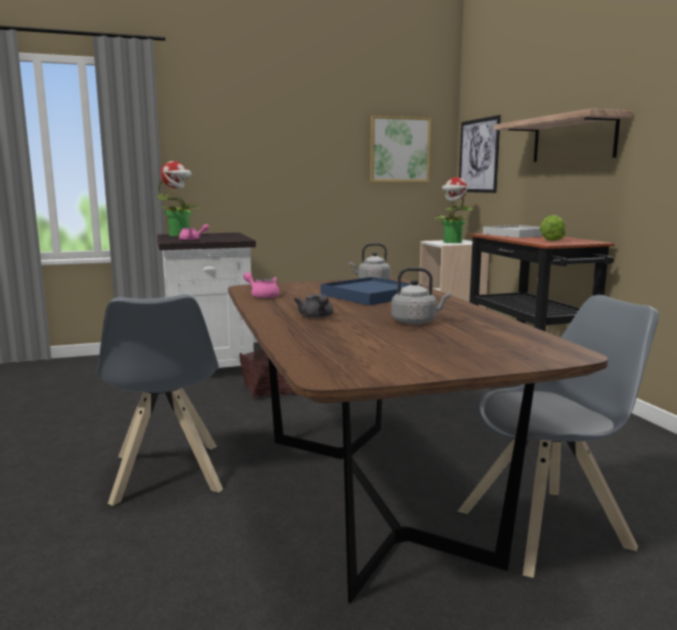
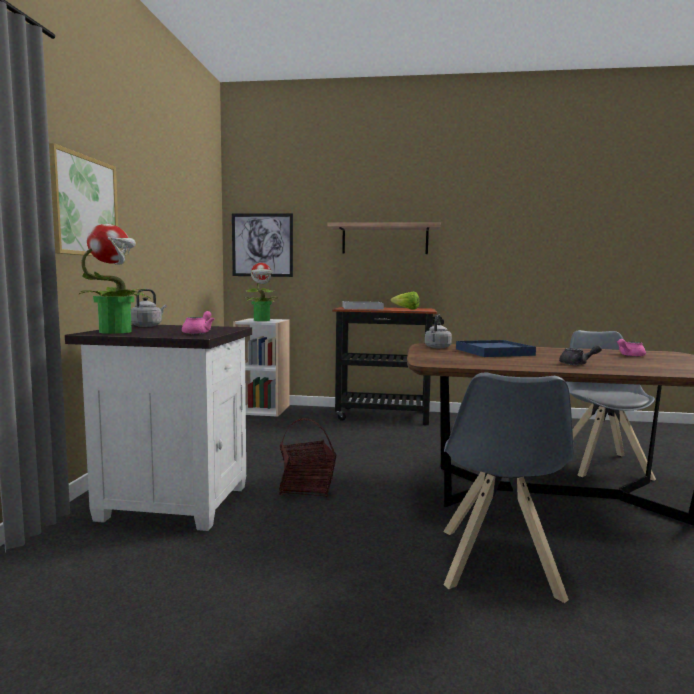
camera: 65 degrees left, 5 degrees down
(167, 475) = (498, 565): grey chair -> grey chair turned 90 degrees clockwise
(262, 296) = (480, 364): pink teapot -> pink teapot (629, 355)
(399, 149) = (200, 233): picture -> picture (83, 206)
(416, 322) = (595, 356): grey kettle -> grey kettle (147, 326)

